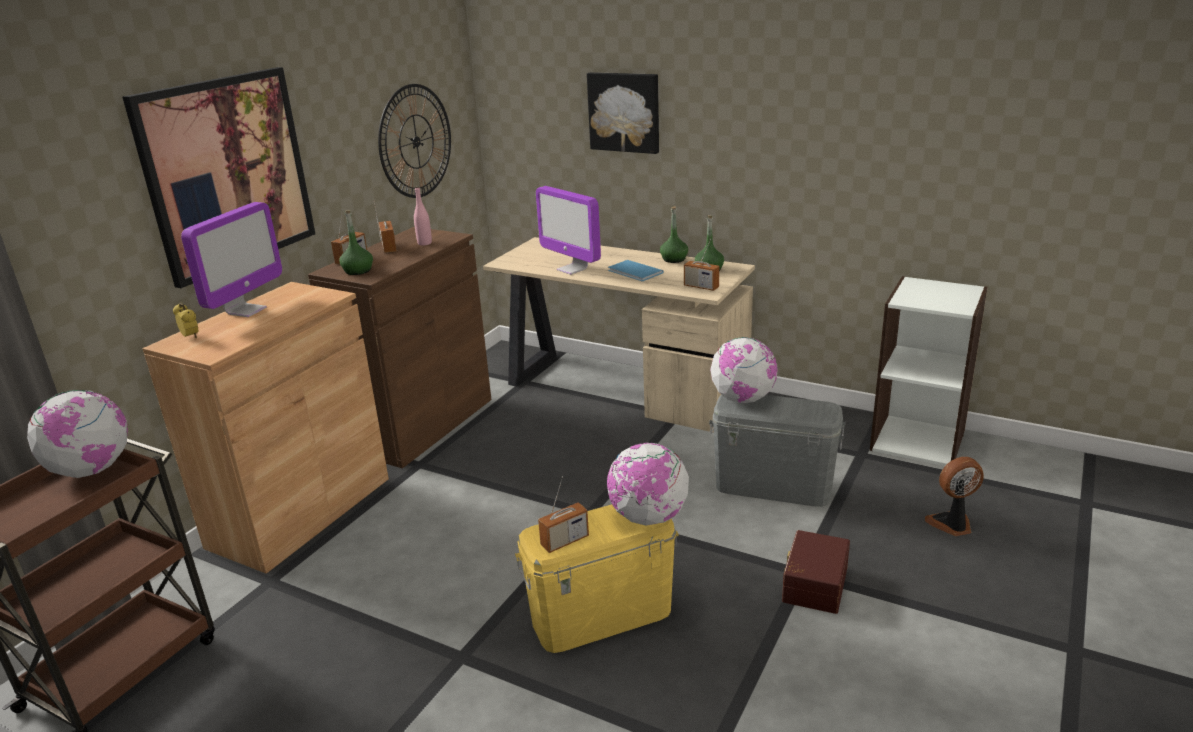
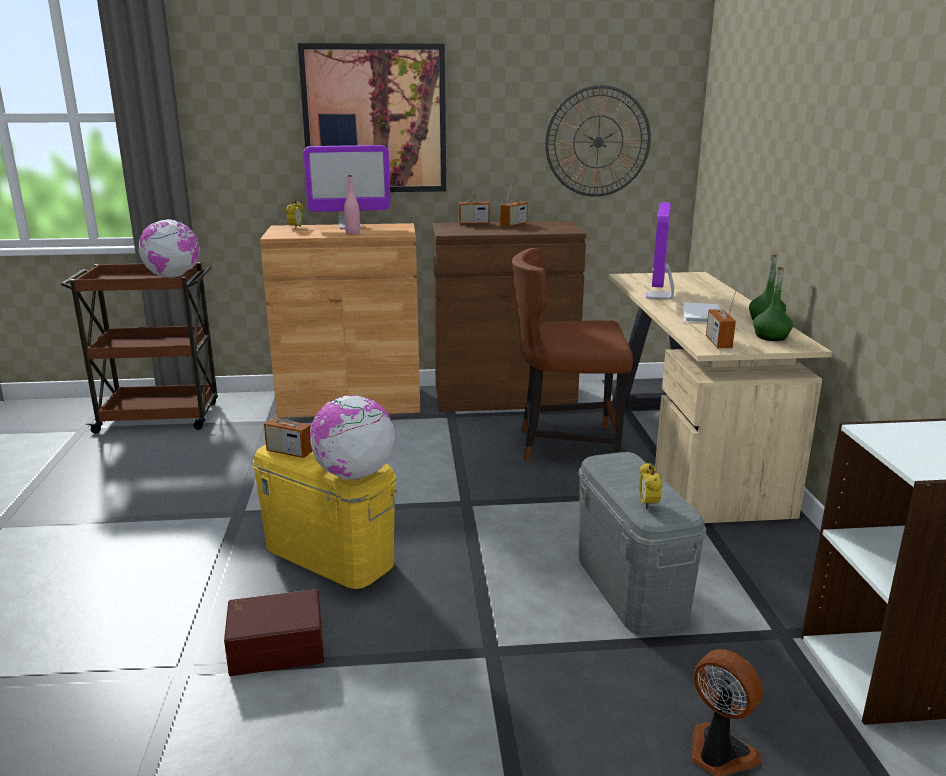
camera: 55 degrees right, 5 degrees down
(358, 271) = (456, 228): green bottle -> none
(424, 243) = (540, 228): pink bottle -> pink bottle (353, 233)
(550, 431) = (565, 445): none -> brown chair
(624, 112) = (777, 136): picture -> none
(635, 272) = (700, 315): blue book -> white book
(743, 399) = (628, 464): globe -> none
(807, 413) = (648, 505): none -> alarm clock
(813, 583) = (479, 663): brown storage box -> brown storage box (276, 646)

